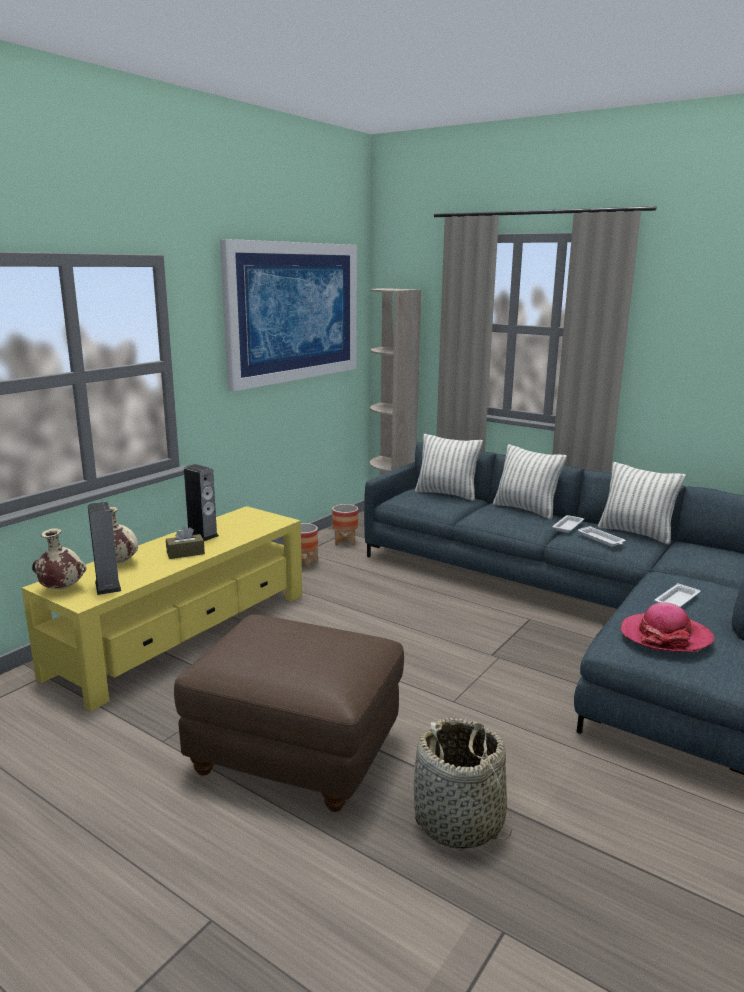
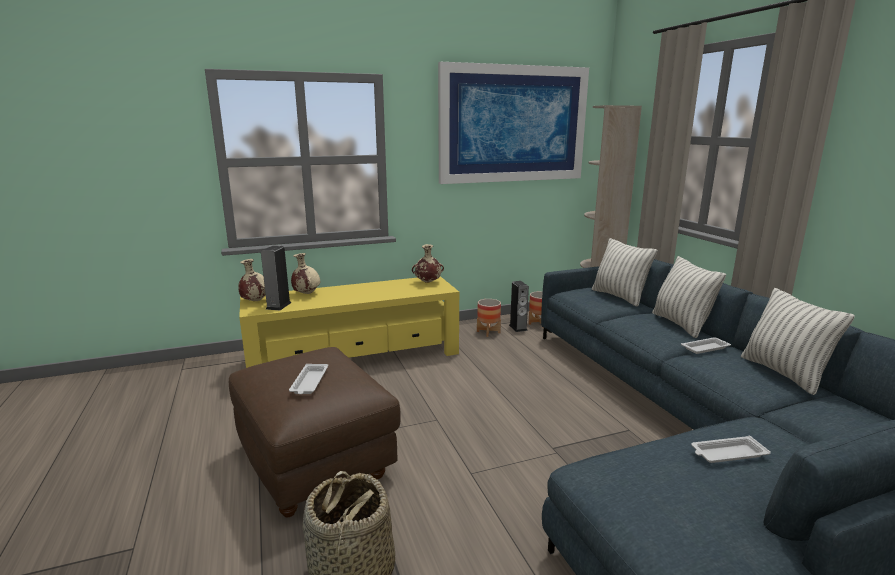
camera: 35 degrees right, 0 degrees up
(185, 553) = (351, 296): brown tissue box -> none
(202, 535) = (380, 288): speaker -> speaker (518, 327)
(249, 517) = (427, 282): none -> beige vase
(601, 539) = (724, 368): white tray -> white tray (309, 382)
(665, 636) = (655, 485): hat -> none

